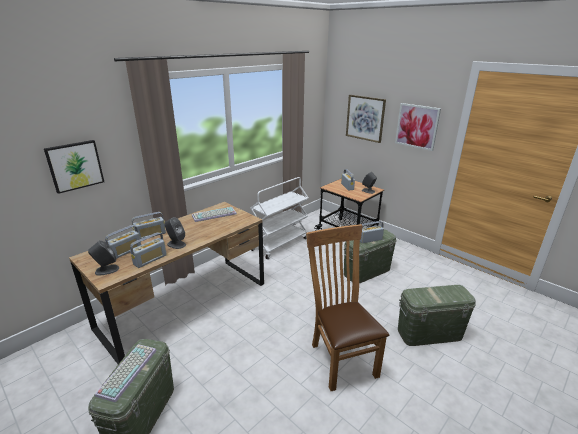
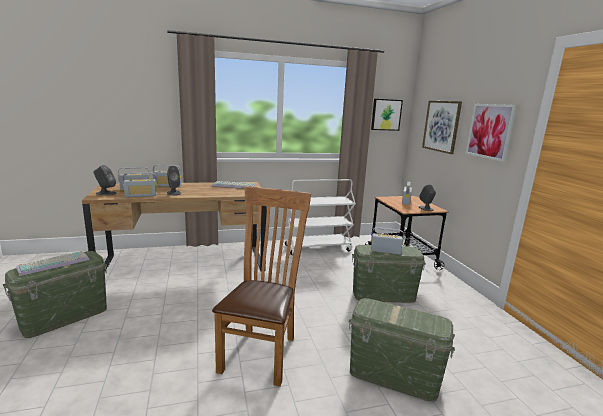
camera: 30 degrees right, 10 degrees down
(75, 165) = (126, 114): picture -> picture (386, 114)

